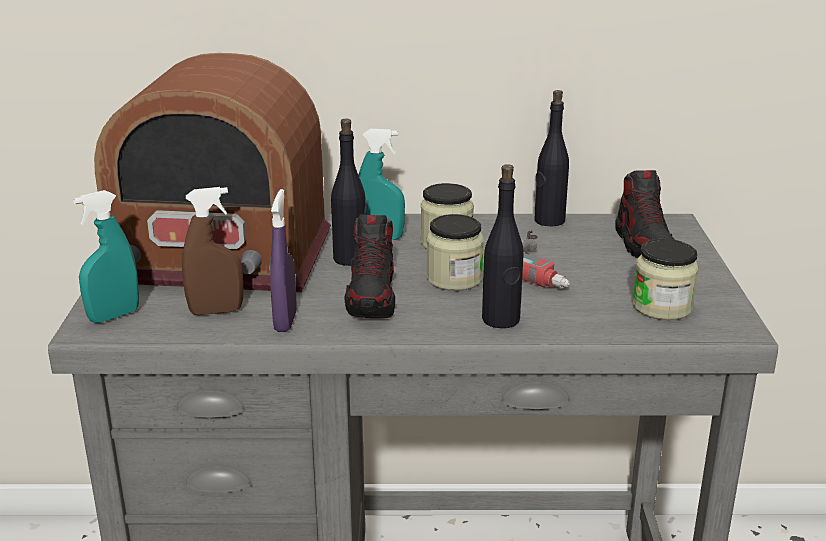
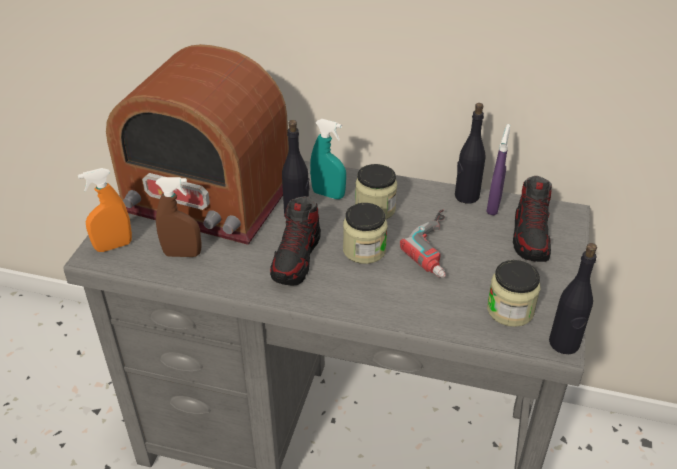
camera: 15 degrees right, 15 degrees up
(114, 316) = (113, 246): turquoise spray bottle -> orange spray bottle
(285, 321) = (225, 273): purple spray bottle -> purple spray bottle (493, 206)
(501, 320) = (380, 301): black bottle -> black bottle (564, 343)

